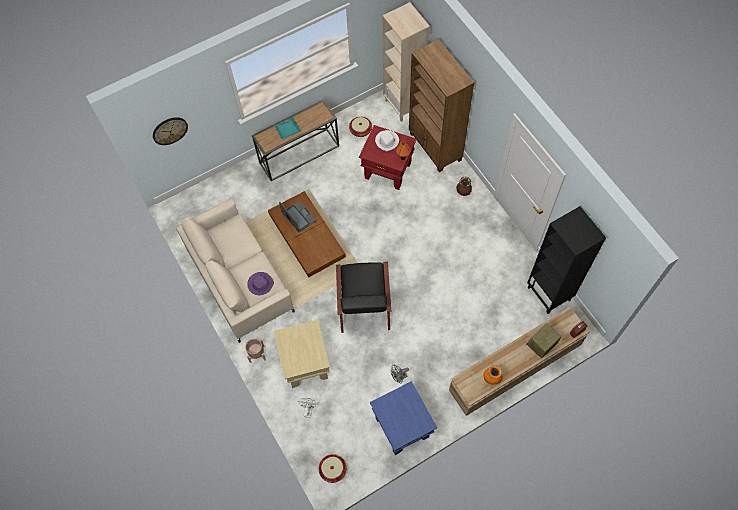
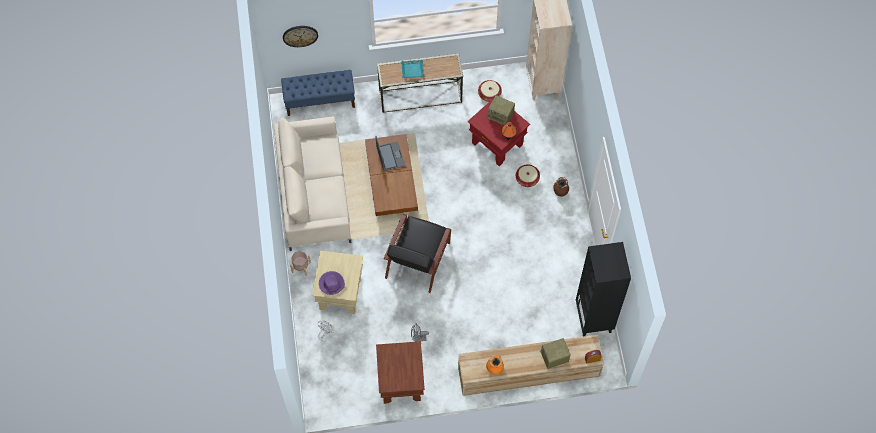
camera: 20 degrees right, 0 degrees up
(208, 192) = (320, 101): none -> blue bench
(260, 284) = (327, 205): purple hat -> purple hat (331, 283)
(333, 470) = (324, 394): basket -> basket (527, 179)
(387, 141) = (501, 116): white hat -> radio
(402, 427) = (401, 382): blue side table -> brown side table
(435, 147) = (553, 138): brown bookcase -> none

